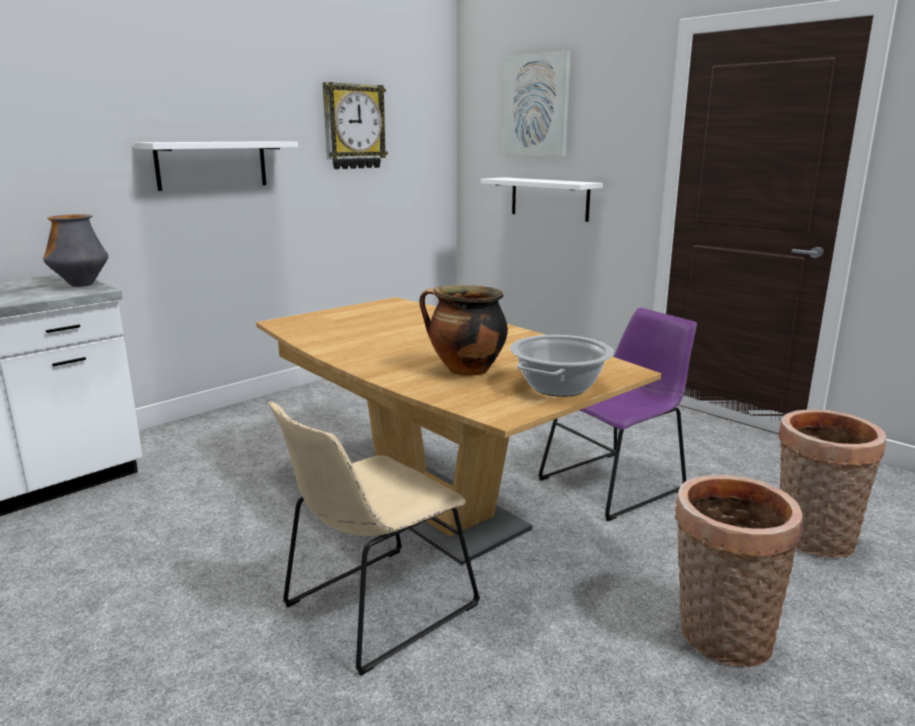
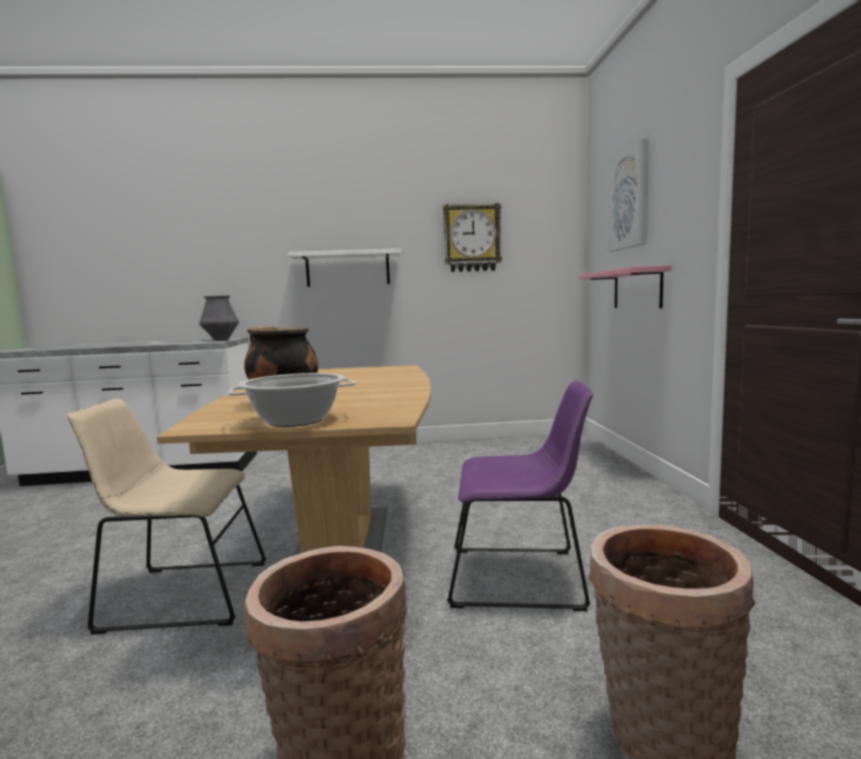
camera: 40 degrees right, 10 degrees down
(549, 198) = (637, 289): white shelf -> pink shelf

